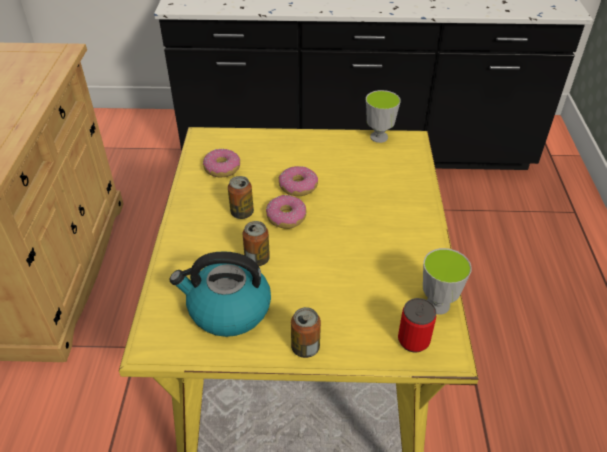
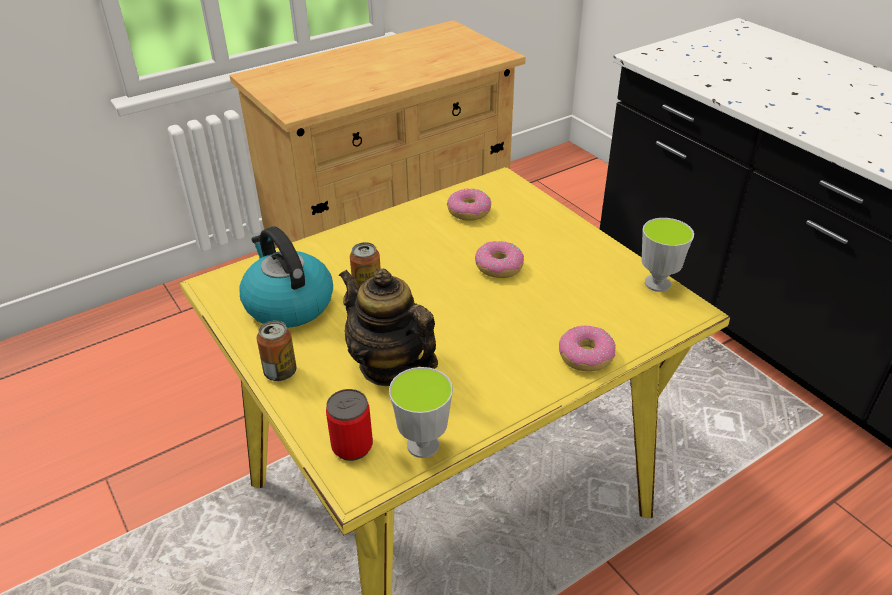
camera: 55 degrees right, 5 degrees down
(242, 213) = (420, 252): can -> none
(286, 217) = (444, 280): donut -> donut (585, 356)
(350, 286) = (389, 366): none -> teapot

